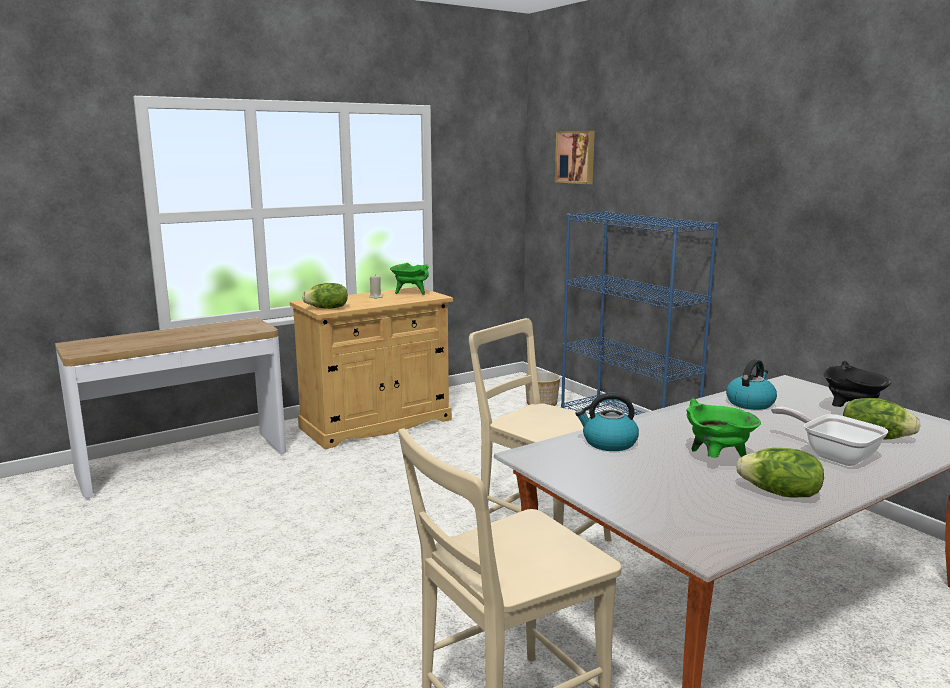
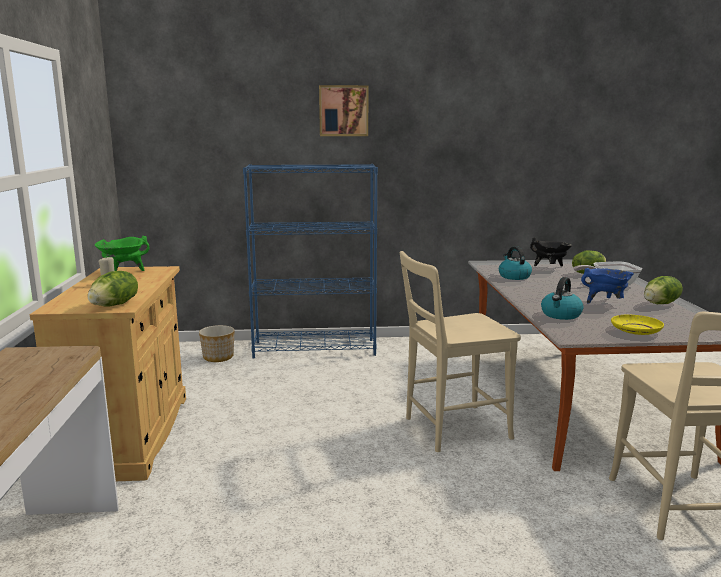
camera: 60 degrees left, 0 degrees up
(576, 157) = (193, 115): picture -> picture (343, 111)
(604, 485) = (636, 331): none -> yellow plate
(717, 460) = (605, 302): green cooking pot -> blue cooking pot

